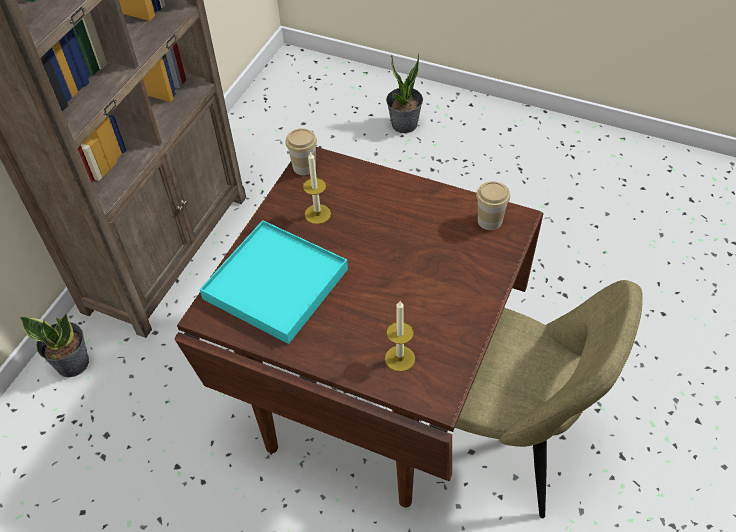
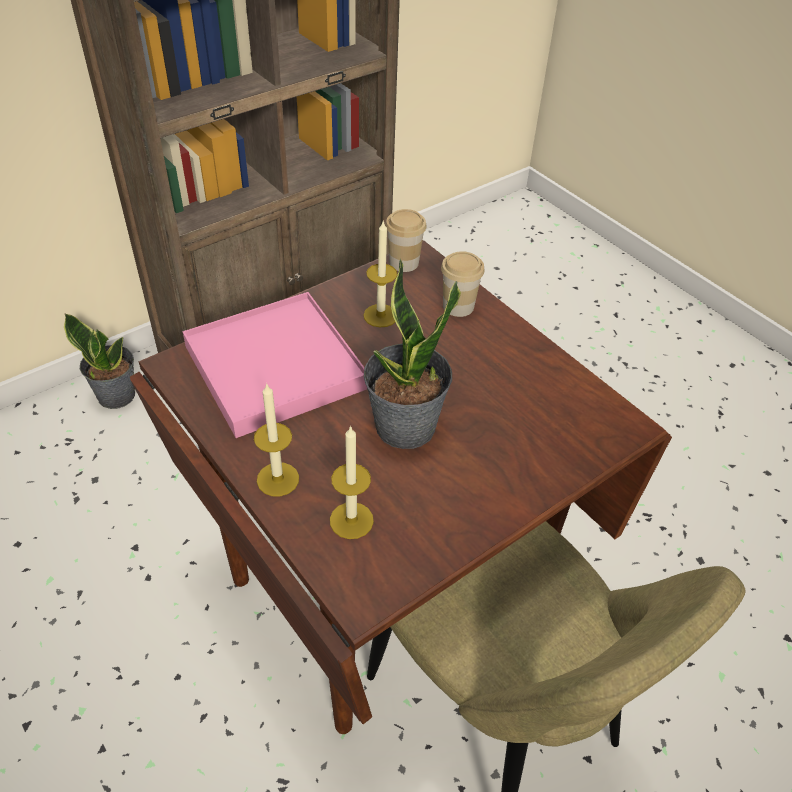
camera: 25 degrees right, 5 degrees down
(275, 284) = (274, 367): turquoise tray -> pink tray
(336, 356) = (278, 479): none -> candle
(404, 124) = (607, 311): potted plant -> potted plant (405, 427)
(489, 221) = (587, 412): cup -> cup (458, 306)

